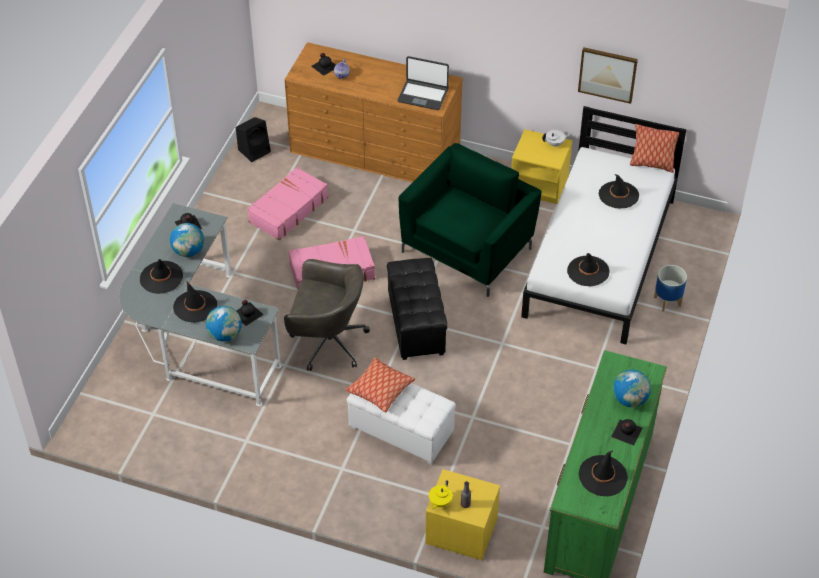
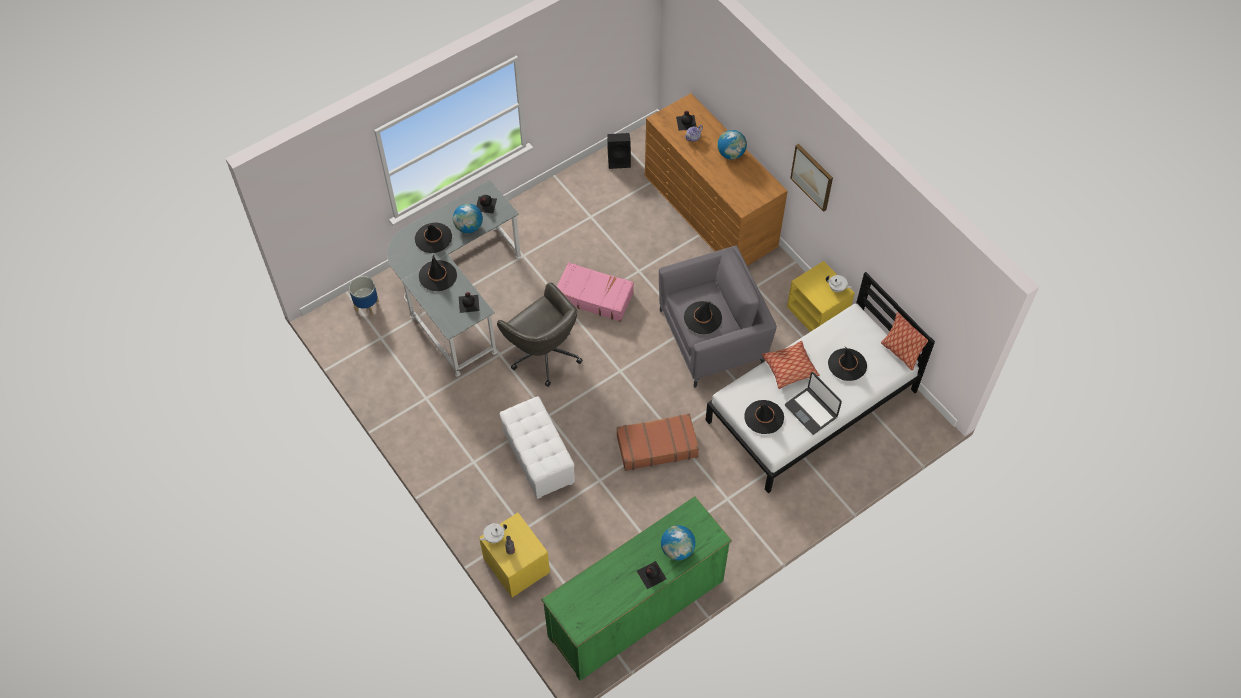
camera: 35 degrees right, 10 degrees up
(225, 335) = (440, 311): globe -> globe (731, 154)
(288, 210) = (603, 225): pink suitcase -> none
(380, 389) = (527, 420): pillow -> pillow (789, 368)
(417, 325) = (621, 379): black ottoman -> none
(423, 95) = (741, 190): laptop -> laptop (811, 411)
(439, 502) = (494, 537): yellow teapot -> white teapot
(468, 249) = (713, 337): green armchair -> grey armchair
(498, 361) = (656, 446): none -> brown suitcase
(603, 476) = (602, 598): black hat -> black hat (702, 318)
(607, 74) = (887, 258): picture -> picture (812, 177)
(667, 302) = (833, 477): planter -> planter (367, 306)

